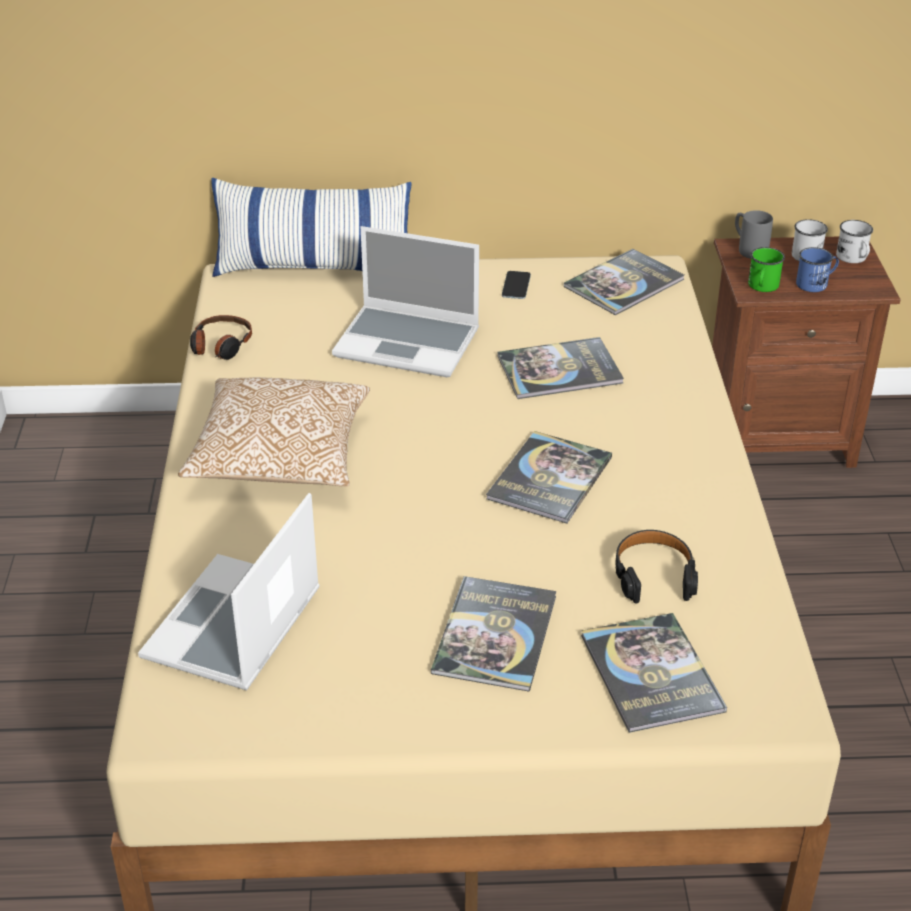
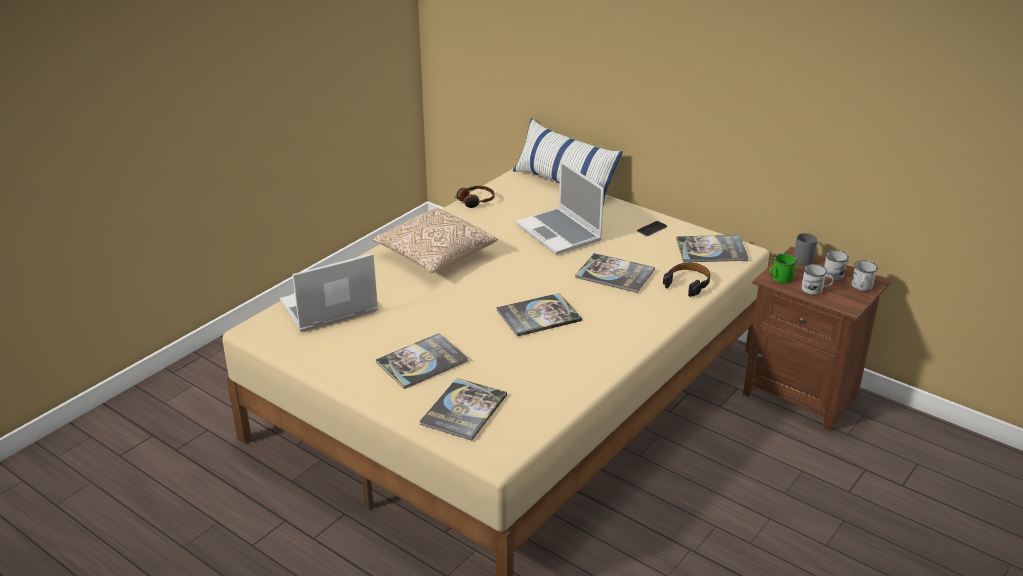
camera: 40 degrees right, 5 degrees down
(653, 574) = (525, 375): black headphones -> black headphones (688, 283)
(816, 283) = (815, 290): blue mug -> white mug

